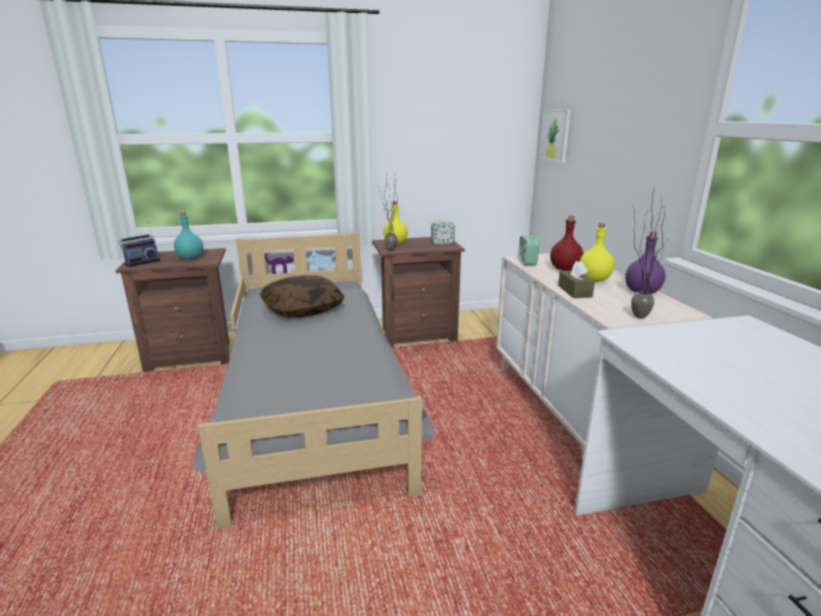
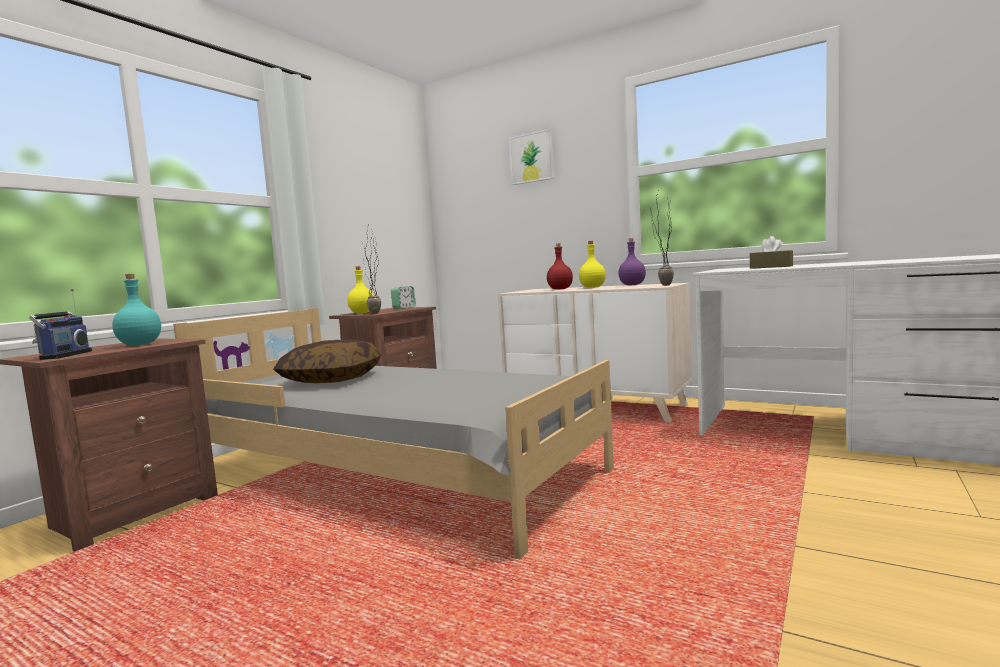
camera: 45 degrees left, 15 degrees down
(527, 262) = (527, 291): alarm clock -> none
(555, 135) = (459, 210): picture -> picture (532, 157)
(574, 291) = (602, 288): brown tissue box -> brown tissue box (771, 267)

